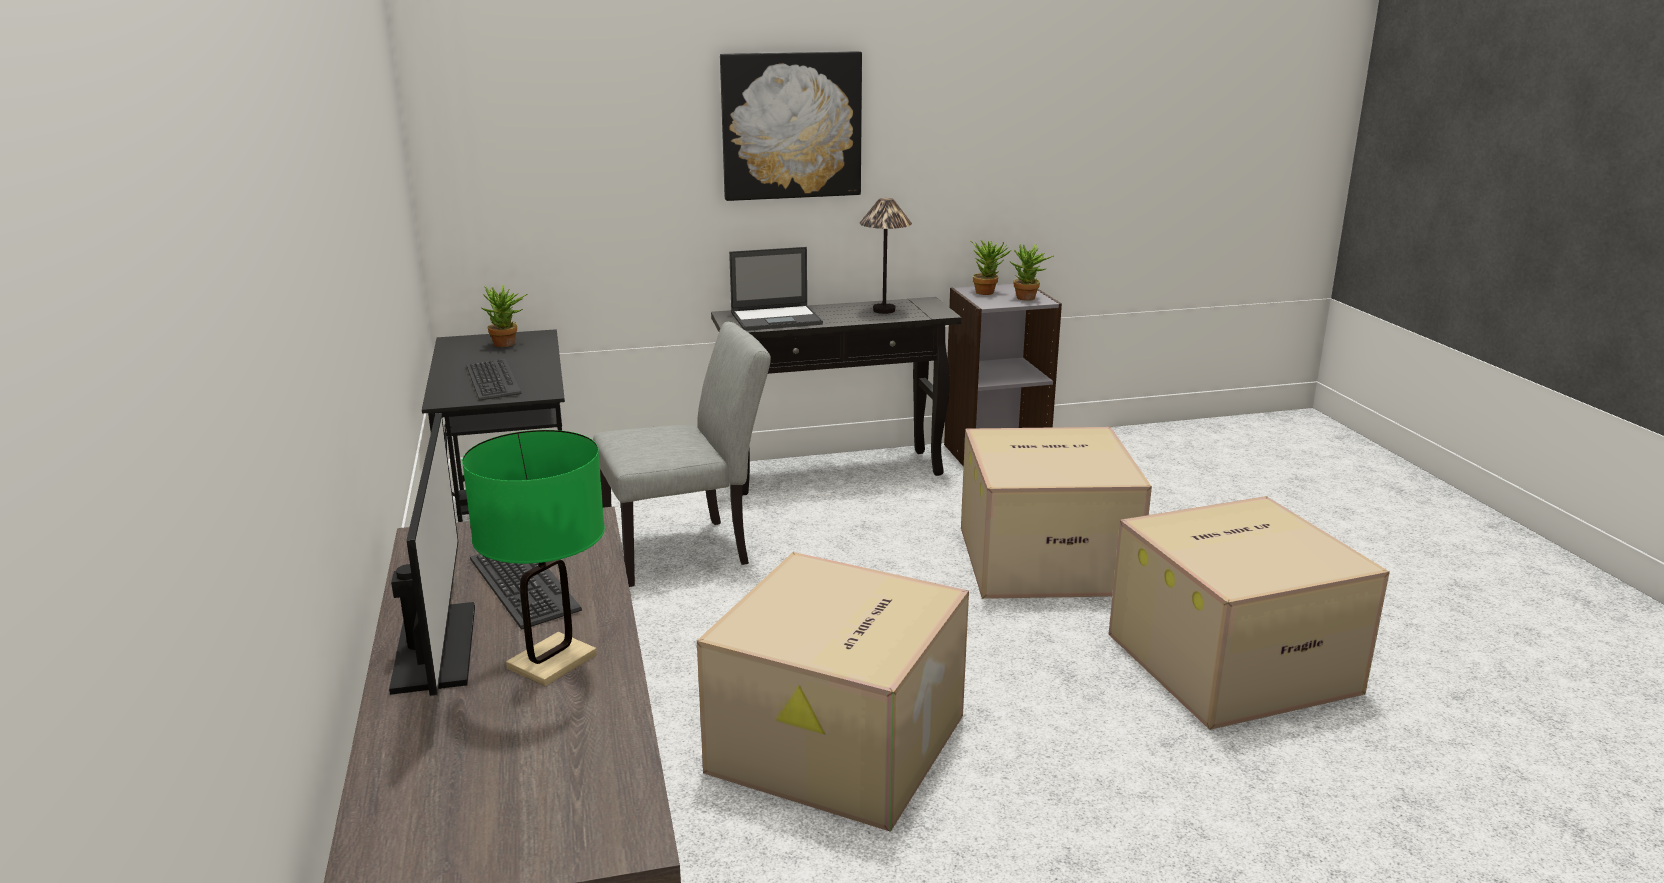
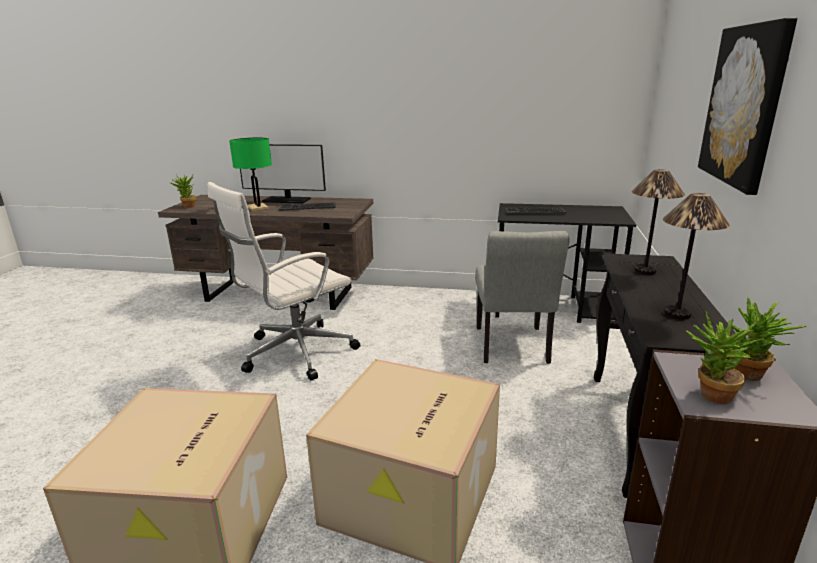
camera: 115 degrees right, 0 degrees up
(508, 344) = (601, 215): potted plant -> potted plant (187, 207)
(777, 318) = (645, 271): laptop -> table lamp
(839, 746) = (295, 353): cardboard box -> white office chair

